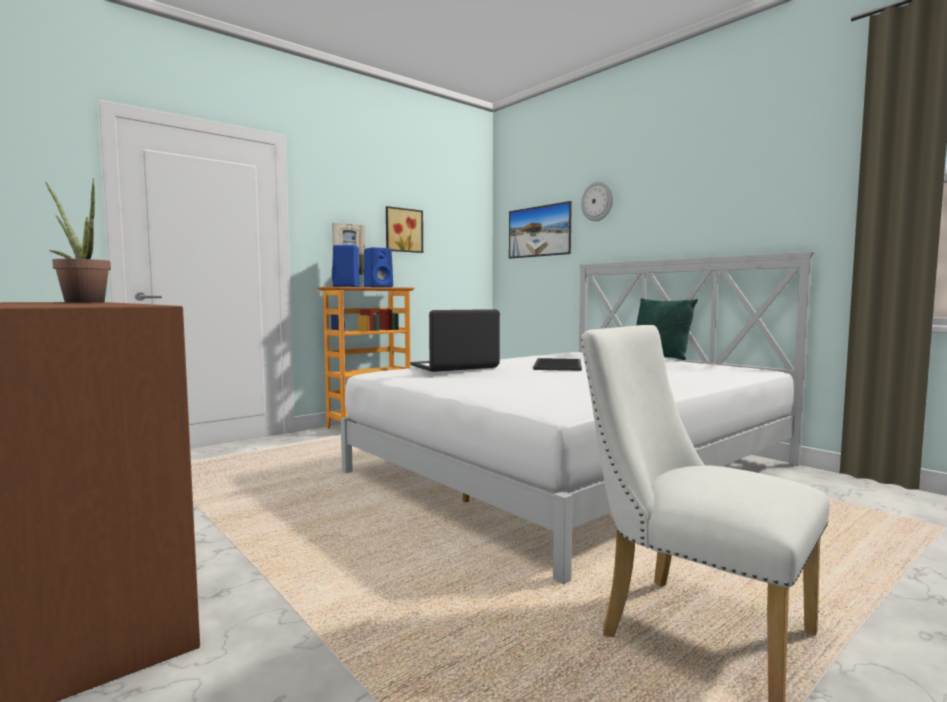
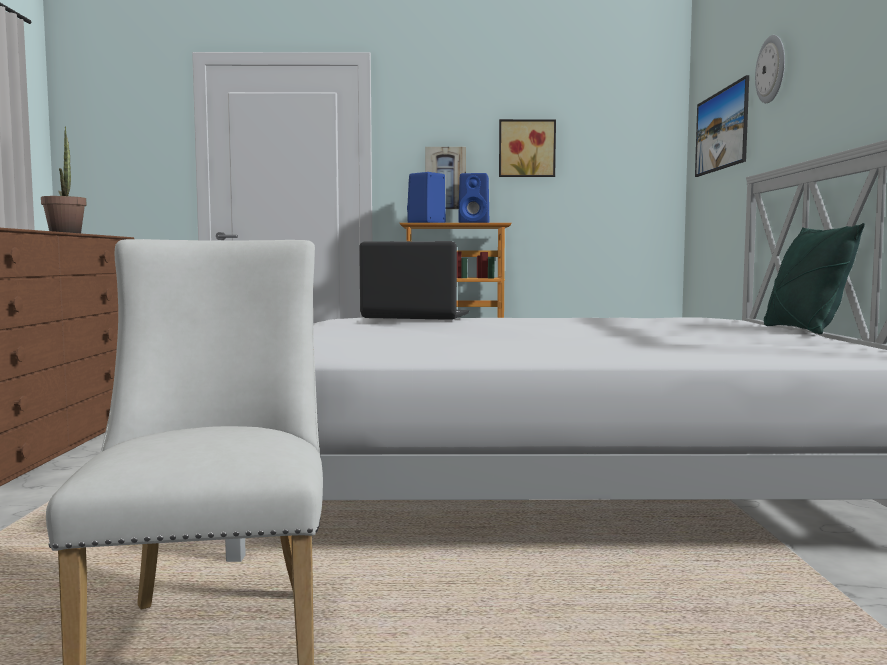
camera: 40 degrees right, 0 degrees up
(559, 365) = (553, 324): tray -> none

